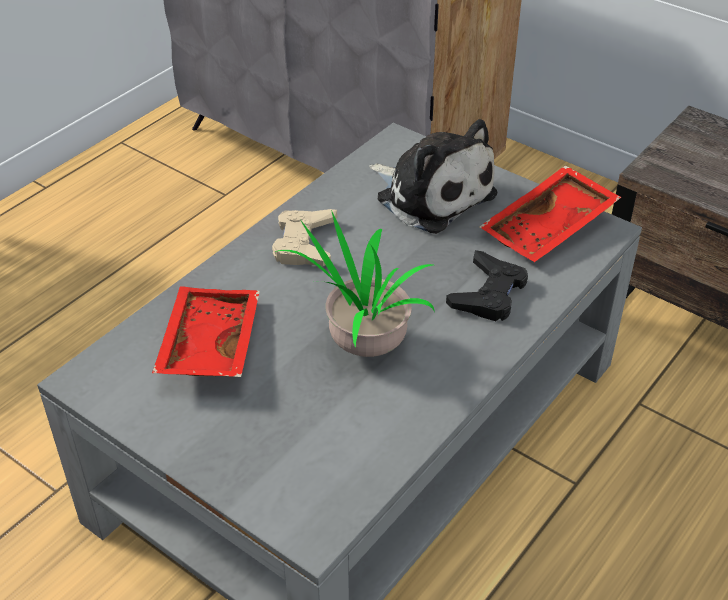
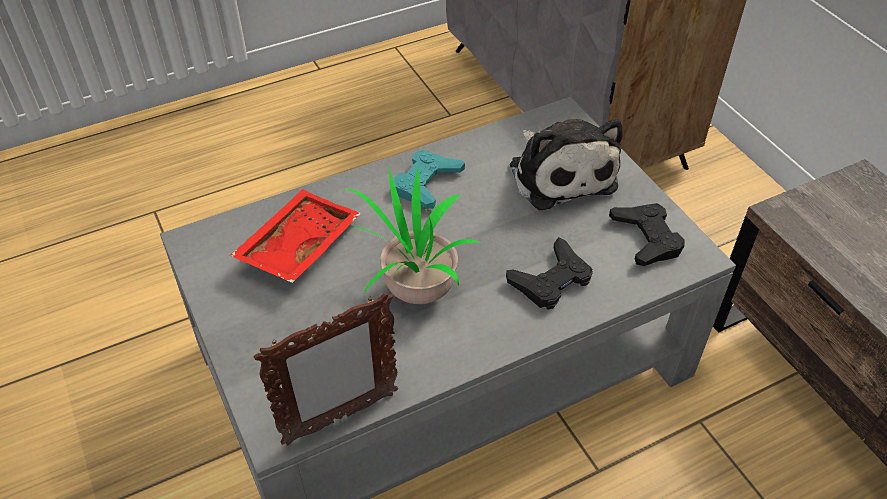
camera: 25 degrees right, 5 degrees up
(305, 243) = (426, 184): beige game controller -> turquoise game controller
(368, 492) = (339, 418): none -> picture frame
(550, 228) = (646, 238): red tray -> black game controller

